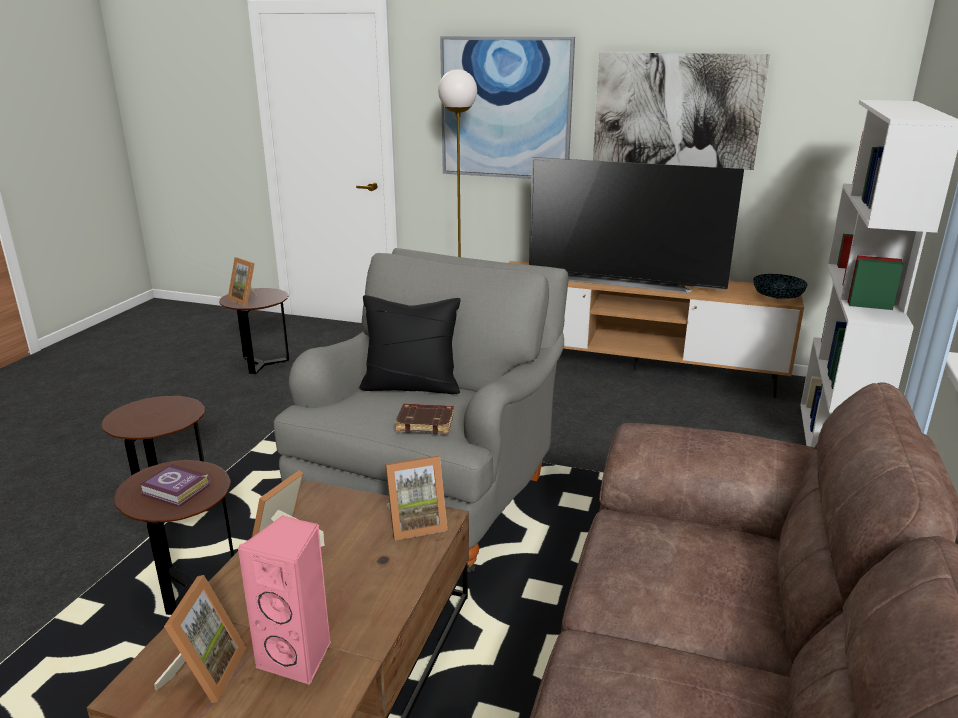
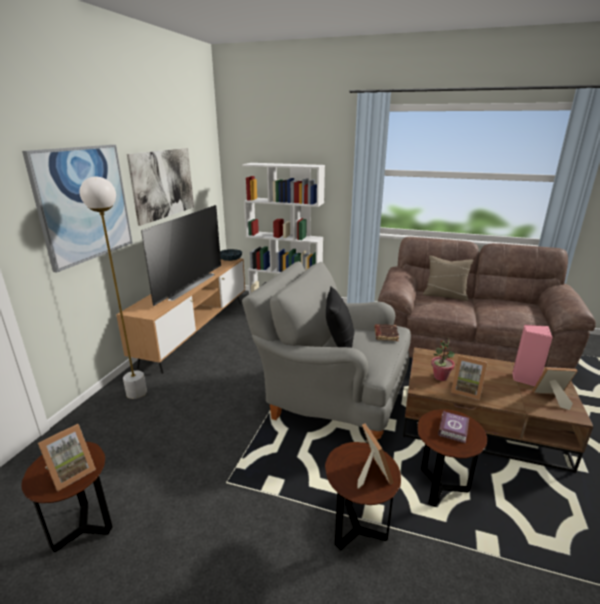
camera: 90 degrees left, 0 degrees up
(342, 523) = (440, 377): none -> potted plant
(416, 524) = (430, 358): picture frame -> picture frame (371, 473)
(750, 581) = (445, 295): none -> beige pillow

